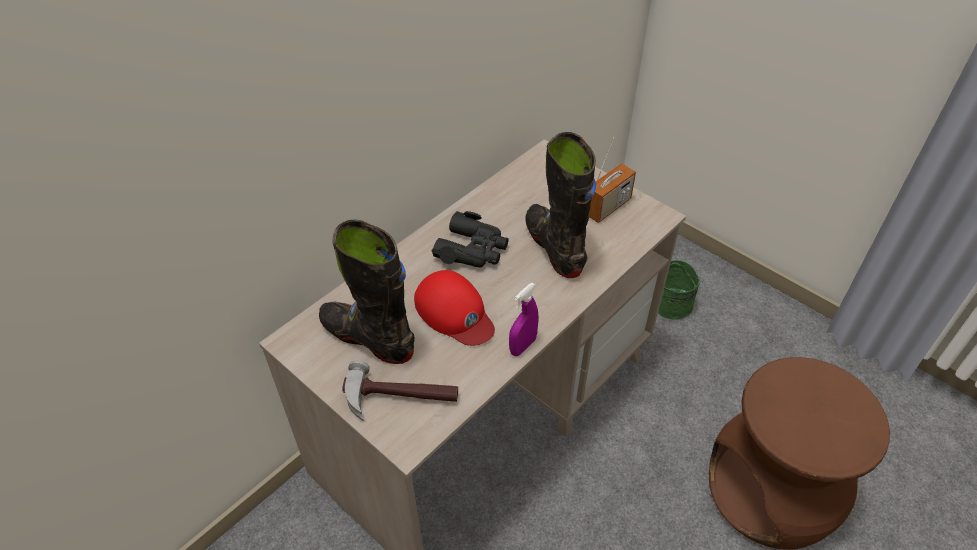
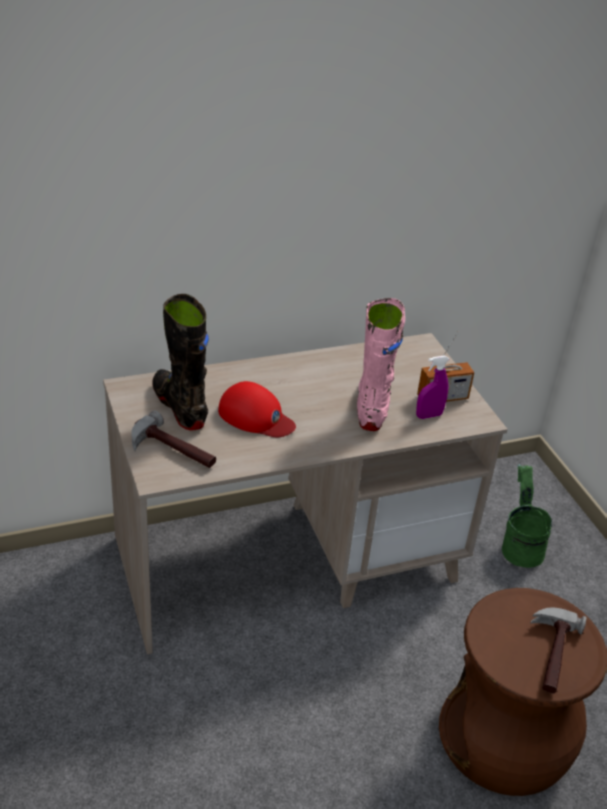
camera: 25 degrees right, 10 degrees down
(454, 312) = (256, 417): red cap -> red cap turned 45 degrees counterclockwise
(472, 249) = (305, 383): black binoculars -> none
(522, 346) = (289, 458): purple spray bottle -> purple spray bottle (429, 415)
(554, 247) = (372, 407): black boot -> pink boot
(835, 420) = (550, 653): none -> hammer

